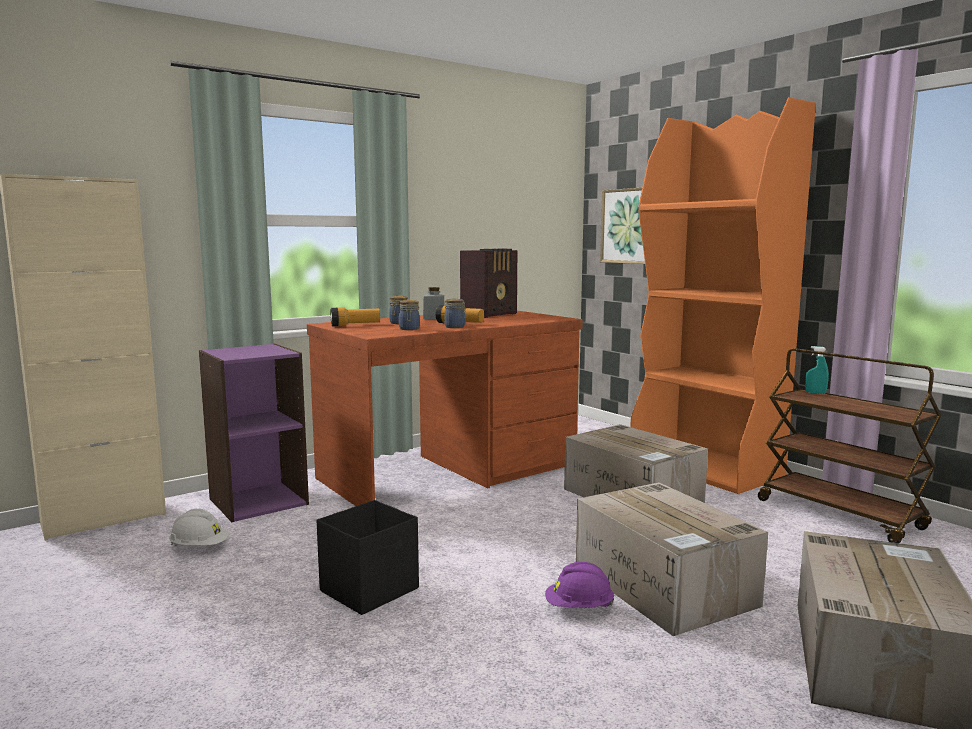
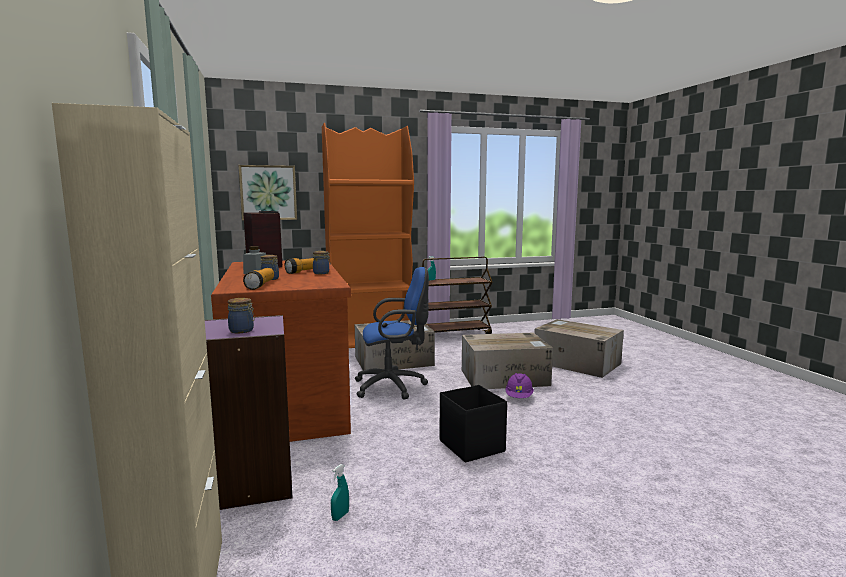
camera: 70 degrees left, 0 degrees up
(199, 547) = (340, 516): white hard hat -> turquoise spray bottle
(409, 329) = (313, 279): jar -> jar (242, 331)
(532, 513) = (393, 386): none -> blue office chair

